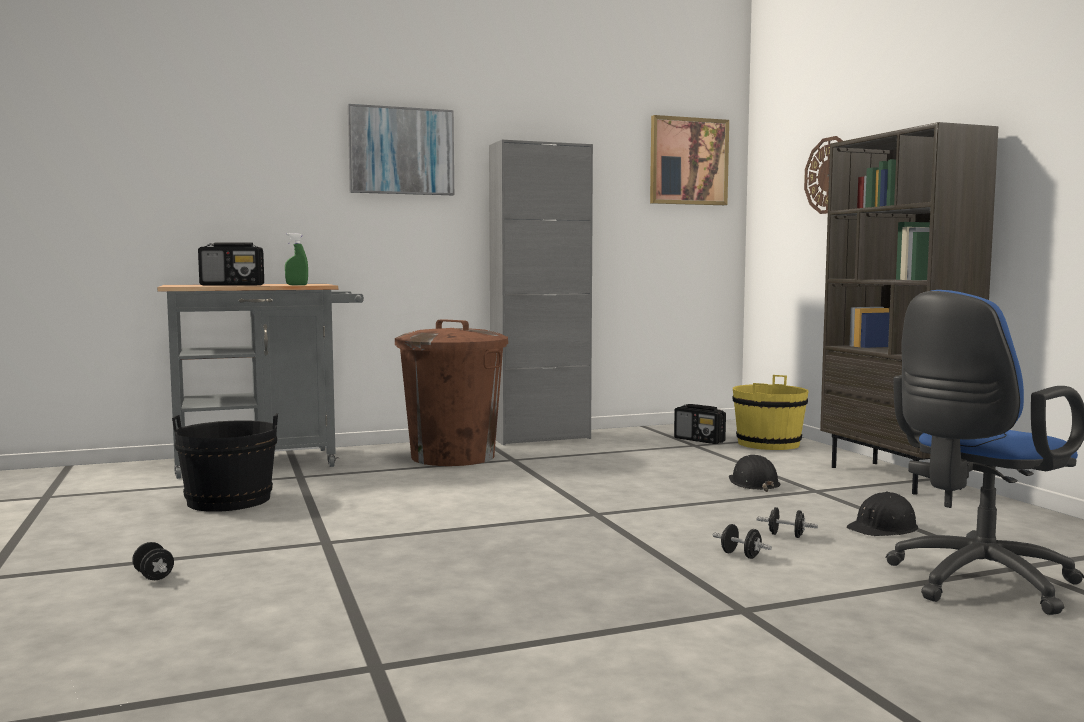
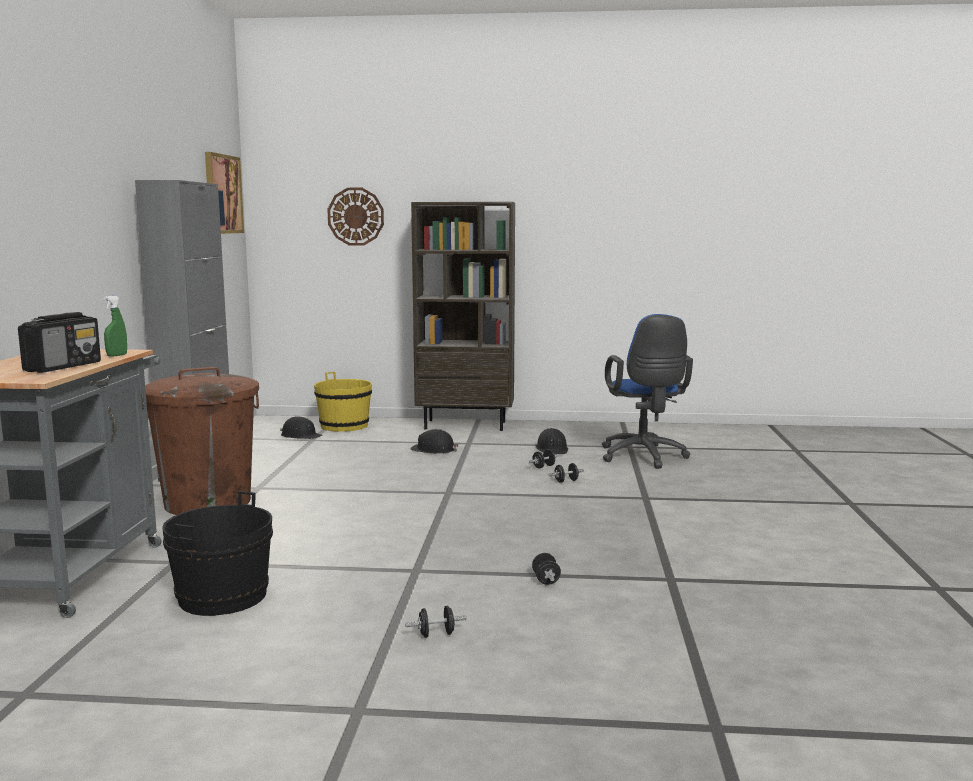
camera: 65 degrees left, 5 degrees up
(329, 597) = (546, 580): none -> black dumbbell
(401, 151) = (79, 186): picture -> none
(699, 440) = (300, 436): radio -> black hard hat

